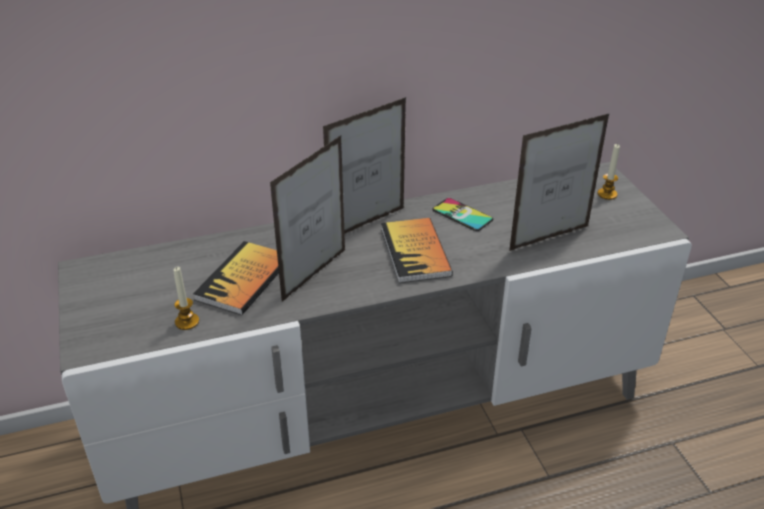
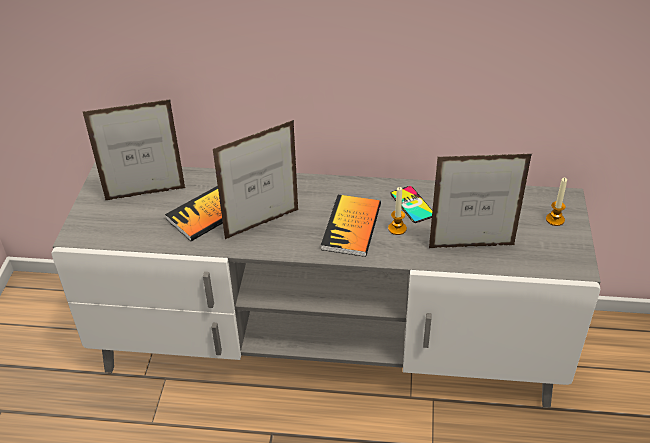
camera: 25 degrees right, 5 degrees up
(187, 322) = (151, 235): candle -> candle (397, 228)
(367, 224) = (330, 191): picture frame -> picture frame (146, 194)

